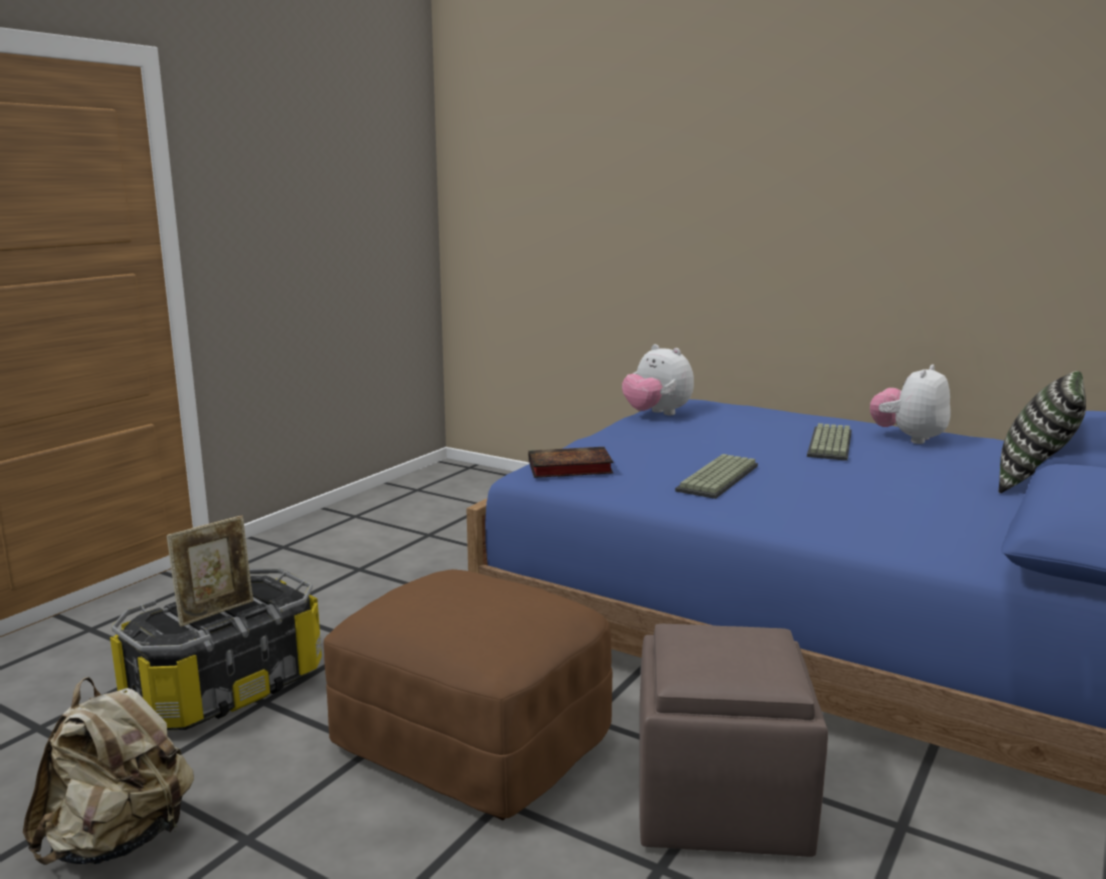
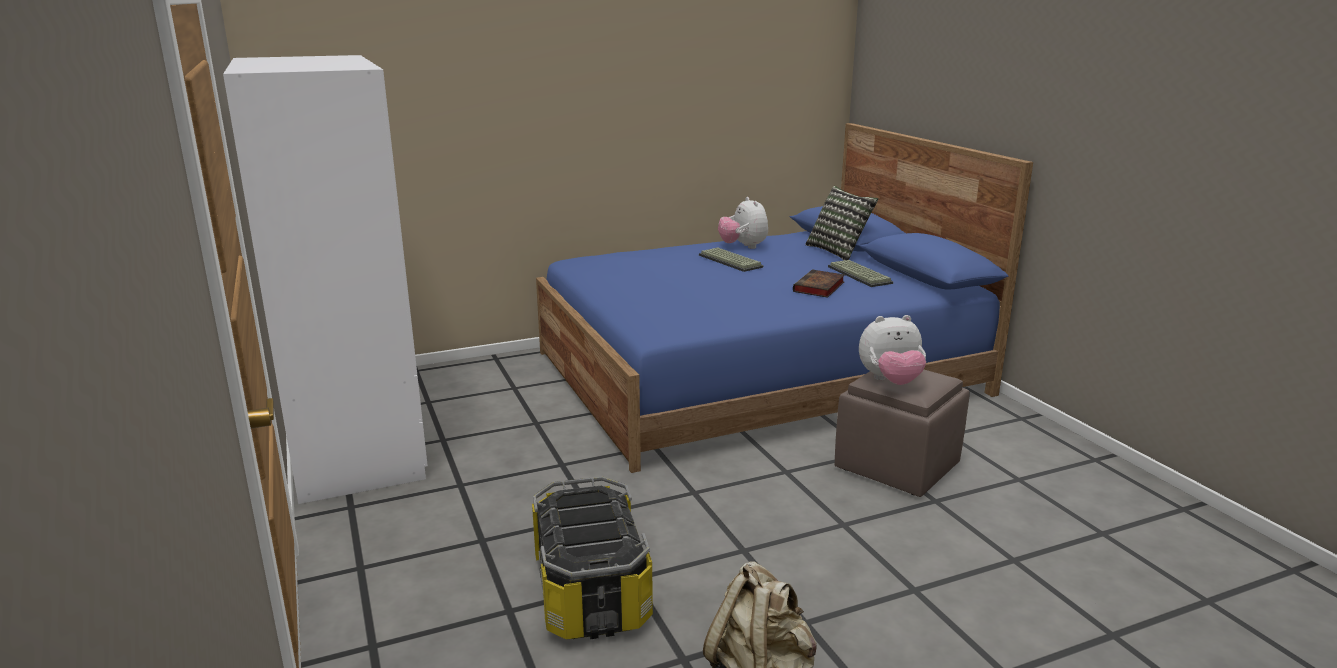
camera: 55 degrees left, 5 degrees up
(216, 612) = (597, 525): picture frame -> none
(385, 510) = (357, 442): none -> white wardrobe
(474, 742) = (773, 514): brown ottoman -> none
(567, 468) = (668, 322): book -> book (819, 288)
(657, 414) = (596, 274): plush toy -> plush toy (890, 381)
(719, 479) = (746, 298): keyboard -> keyboard (861, 275)

